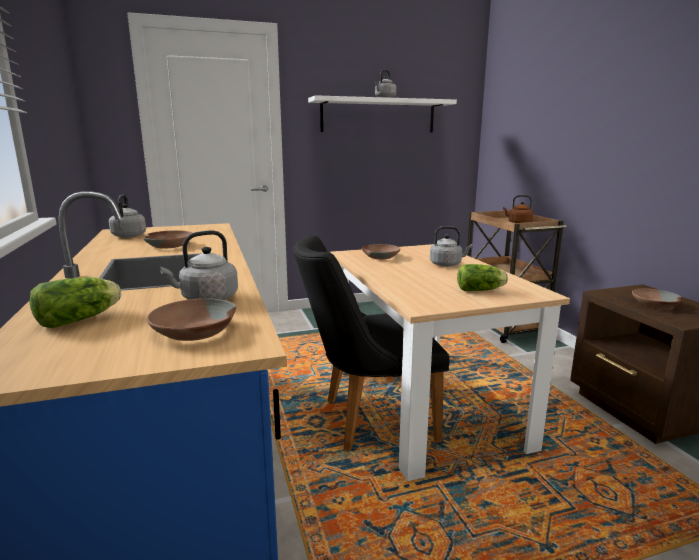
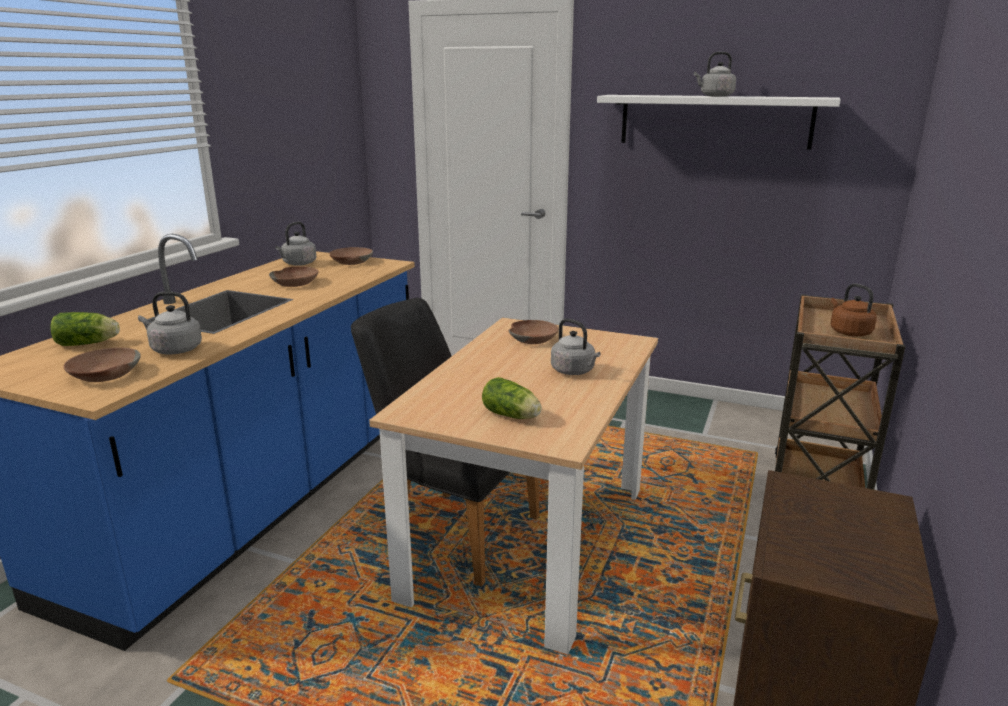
camera: 40 degrees right, 5 degrees up
(654, 304) = (822, 529): brown bowl -> brown bowl (351, 262)

